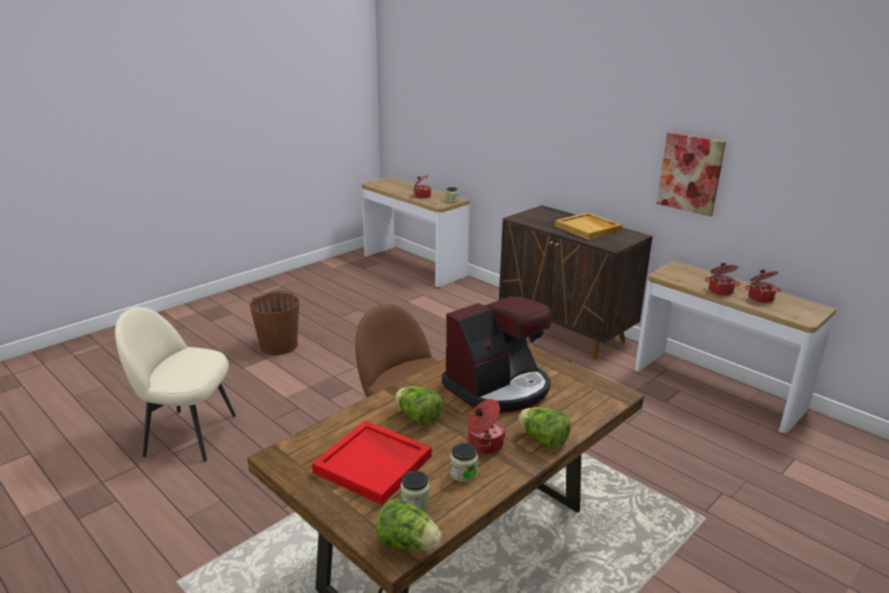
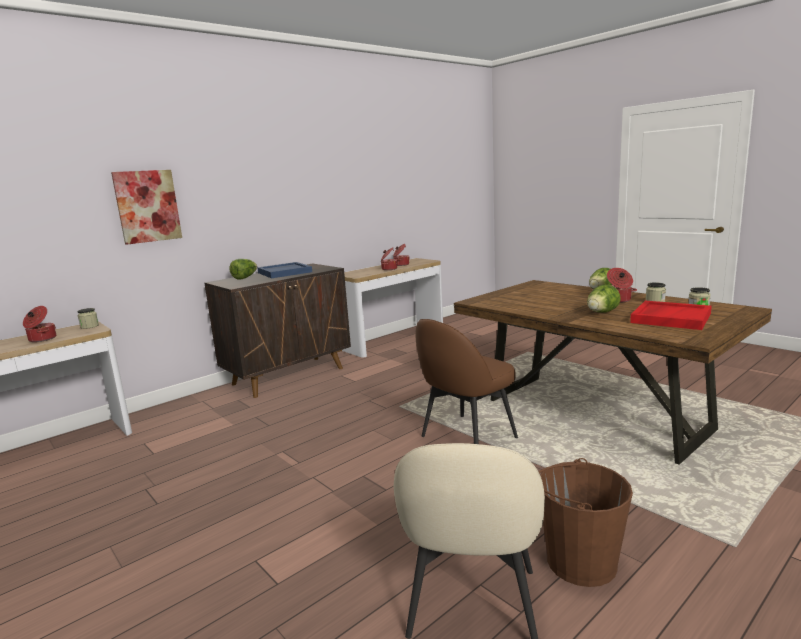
camera: 85 degrees left, 10 degrees down
(279, 345) = (220, 552): brown bucket -> brown bucket (580, 562)
(407, 544) = (737, 308): lettuce -> lettuce (245, 278)
(498, 387) = (543, 300): coffee machine -> none
(588, 228) = (285, 272): beige tray -> blue tray
(690, 173) = (323, 206): picture -> picture (147, 206)

